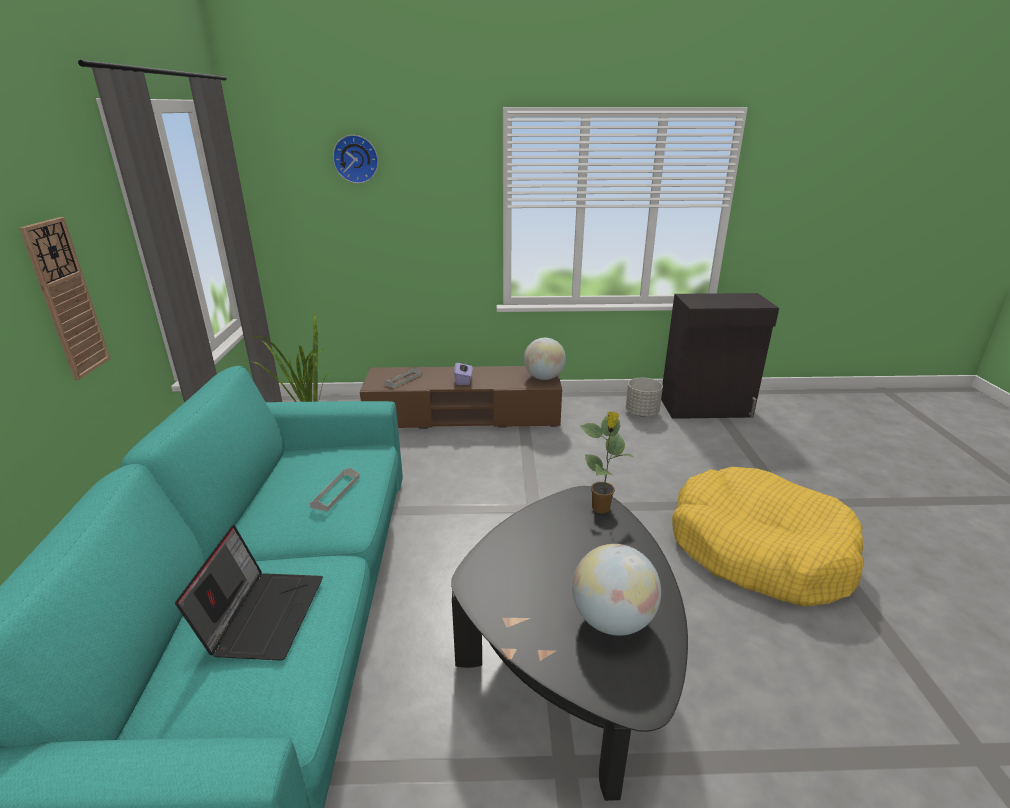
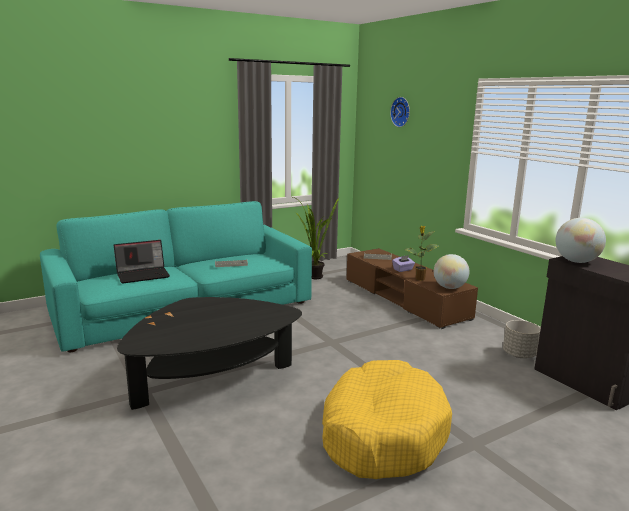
camera: 60 degrees right, 10 degrees down
(67, 299) = (193, 148): wall clock -> none
(601, 509) = (279, 317): potted plant -> potted plant (419, 279)
(612, 620) = (184, 333): globe -> globe (576, 261)

